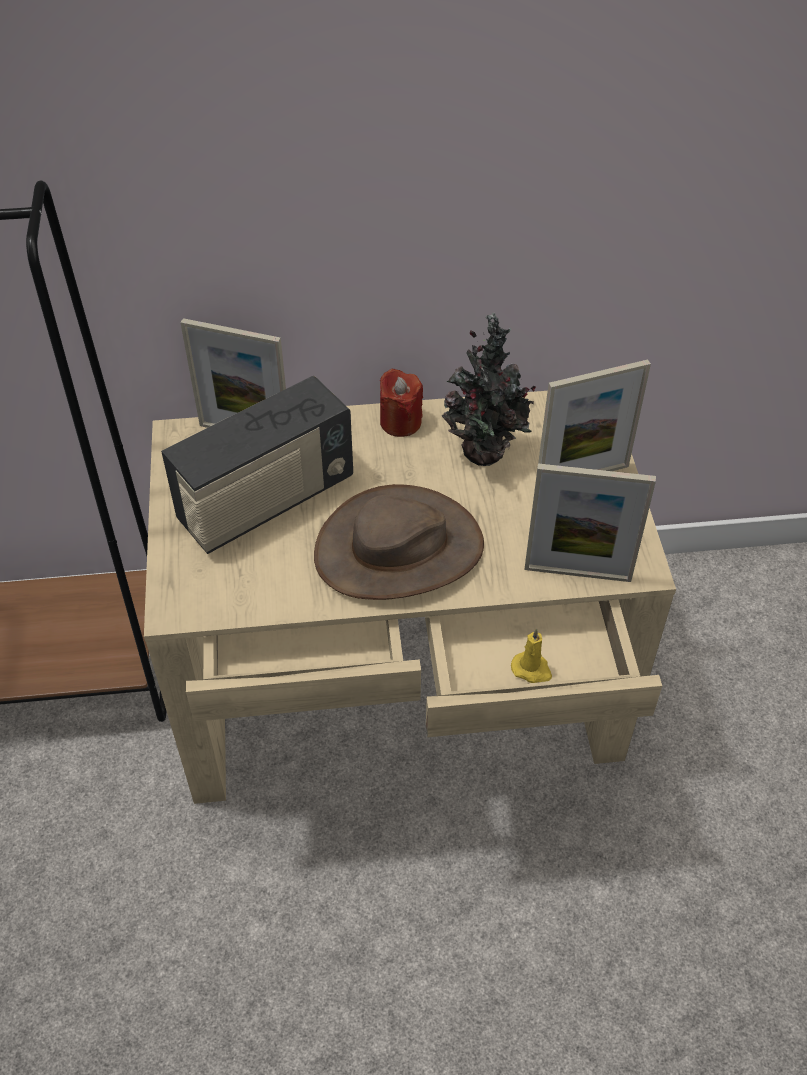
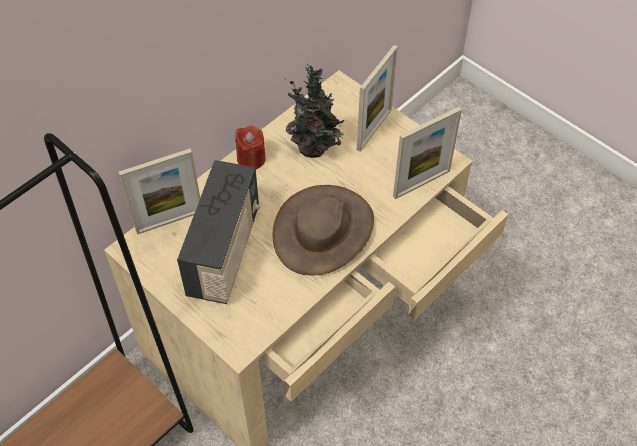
camera: 40 degrees left, 5 degrees up
(532, 669) = (431, 249): yellow candle -> none

